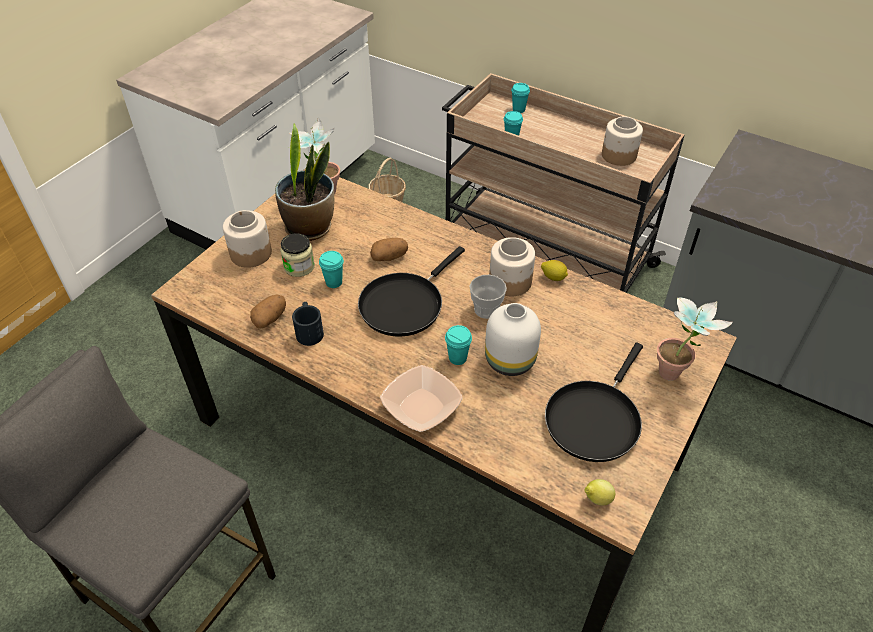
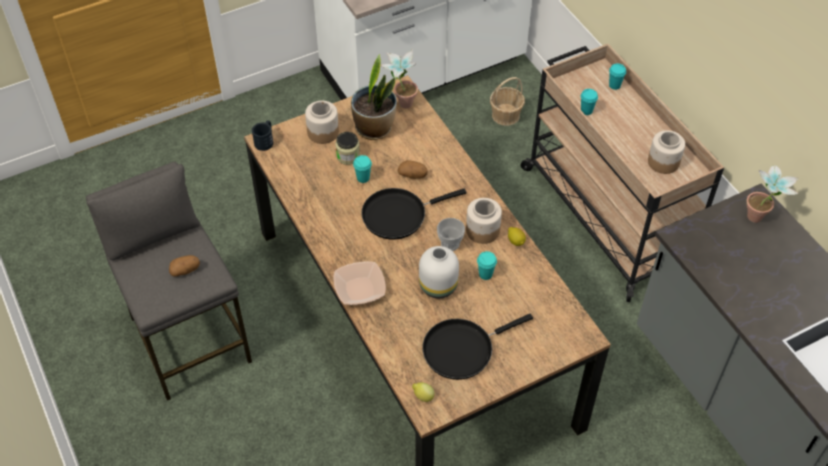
camera: 30 degrees right, 5 degrees up
(270, 318) = (306, 186): potato -> potato (185, 270)
(309, 330) = (325, 206): black mug -> black mug (265, 140)
(457, 358) = (405, 268): turquoise cup -> turquoise cup (485, 274)
(676, 372) = (544, 346): potted plant -> potted plant (760, 218)

